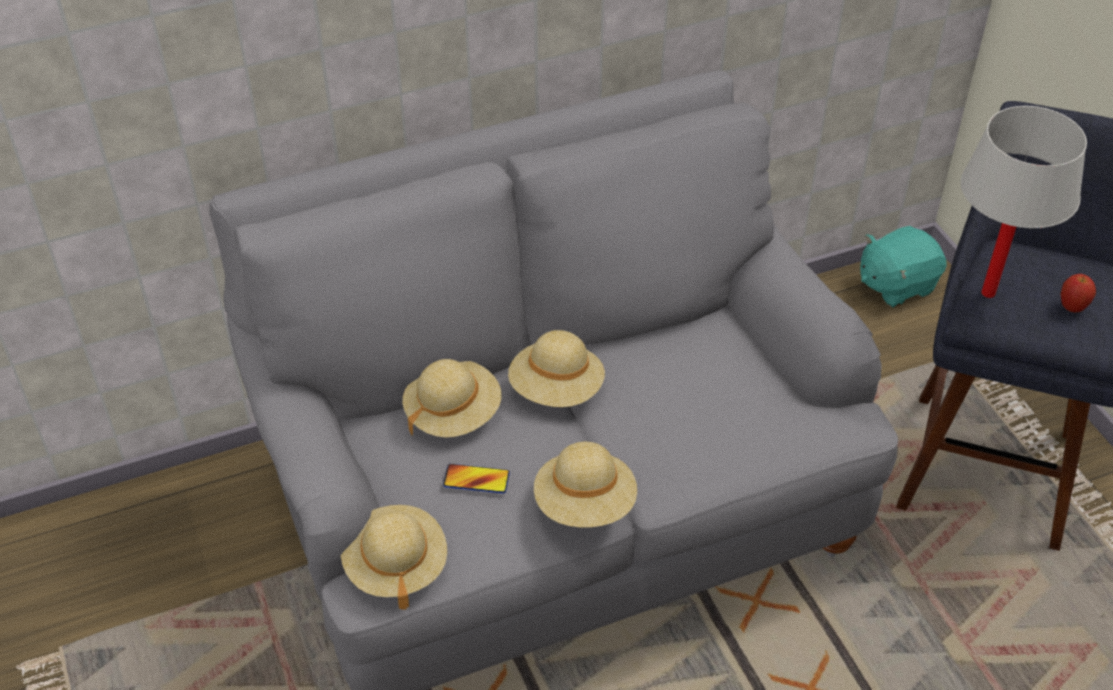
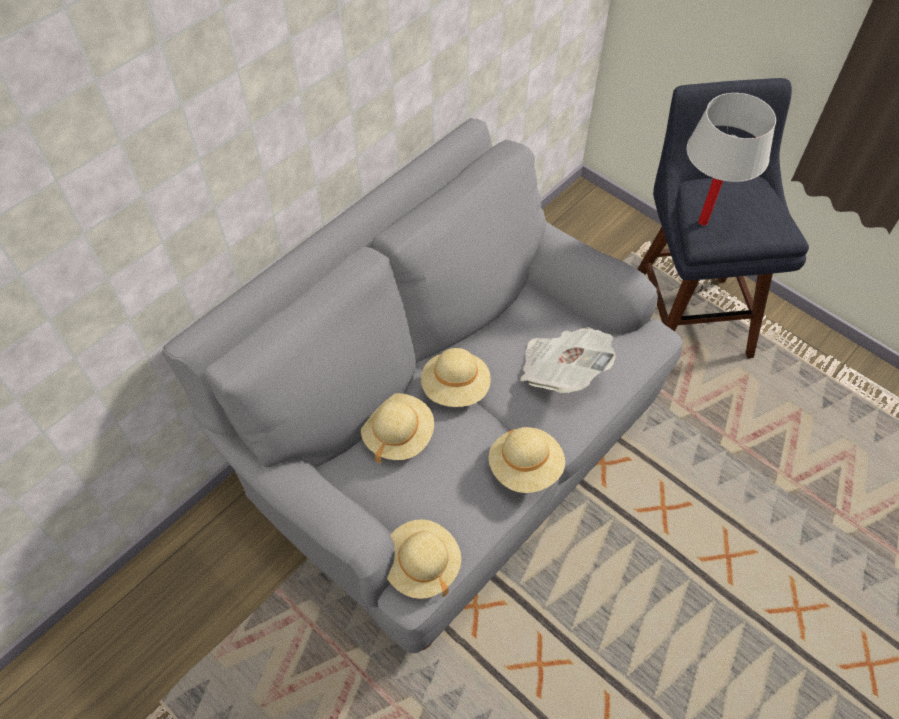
camera: 25 degrees left, 10 degrees up
(476, 480) = (445, 480): phone -> none
(701, 414) = (562, 371): none -> newspaper
(896, 285) = (576, 214): turquoise plush toy -> none
(1072, 308) = (756, 215): apple -> none

